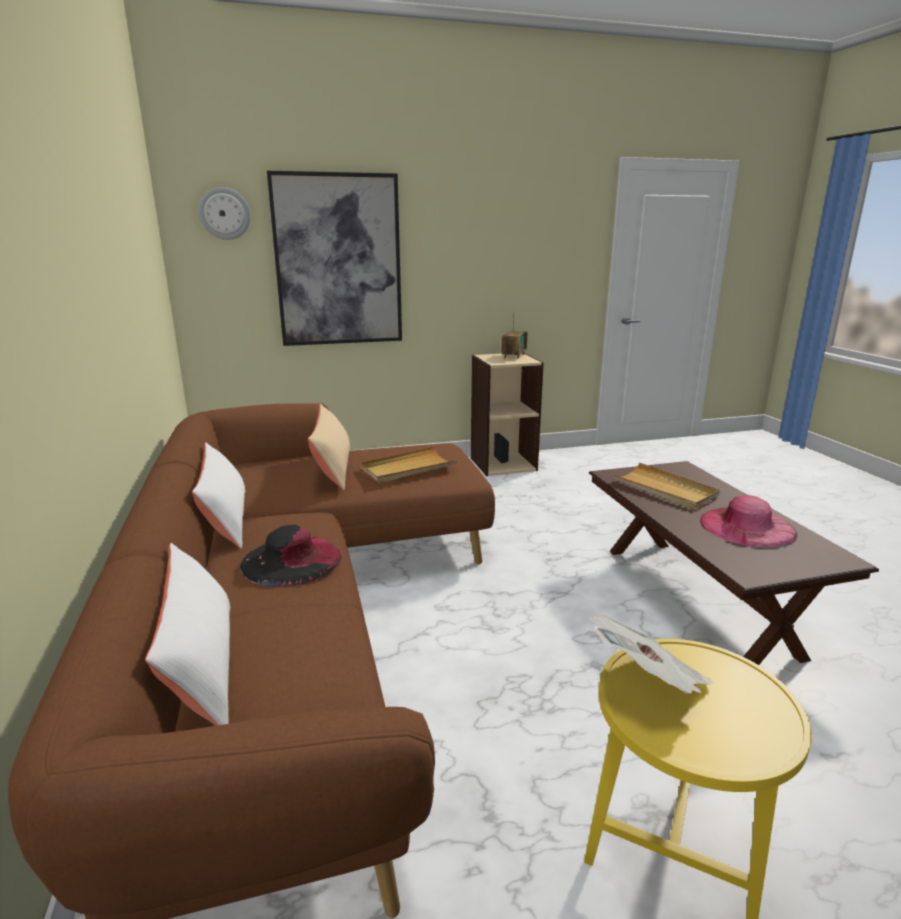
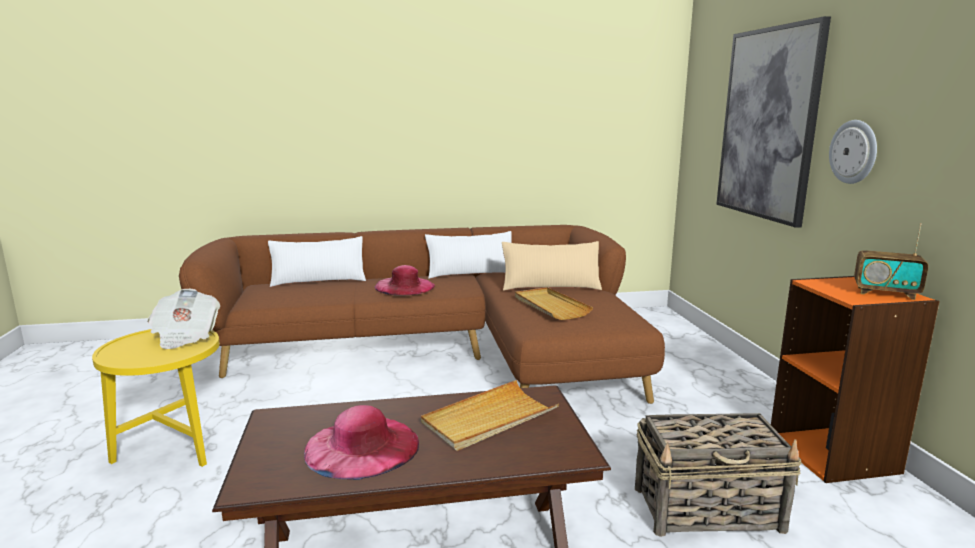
camera: 95 degrees right, 5 degrees down
(224, 213) = (712, 77): wall clock -> wall clock (854, 152)
(291, 560) = (404, 286): black hat -> pink hat
(503, 464) = (834, 453): beige bookcase -> orange bookcase
(583, 501) = (709, 509): none -> basket

